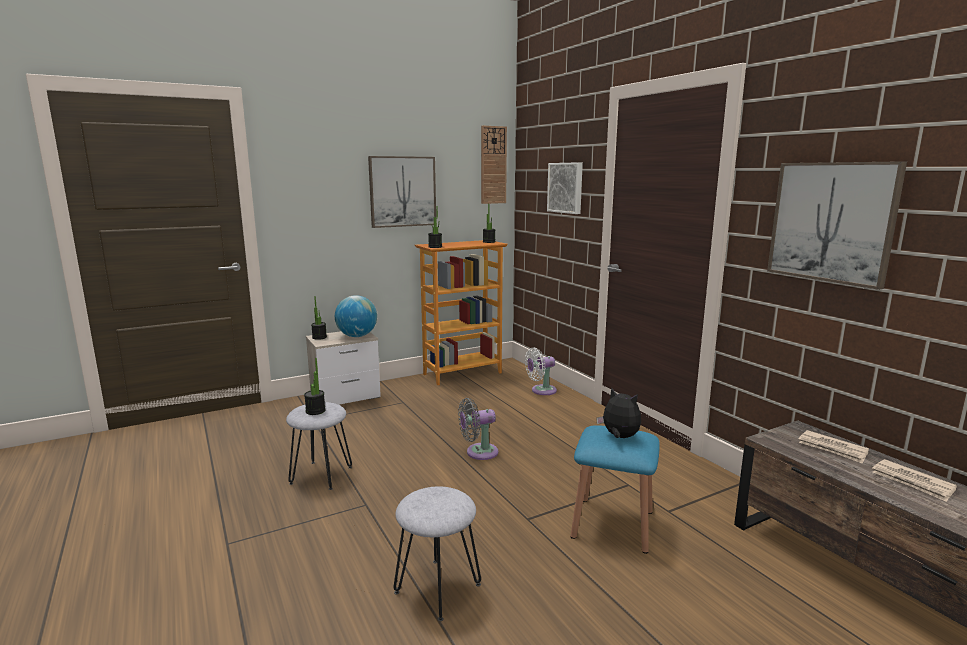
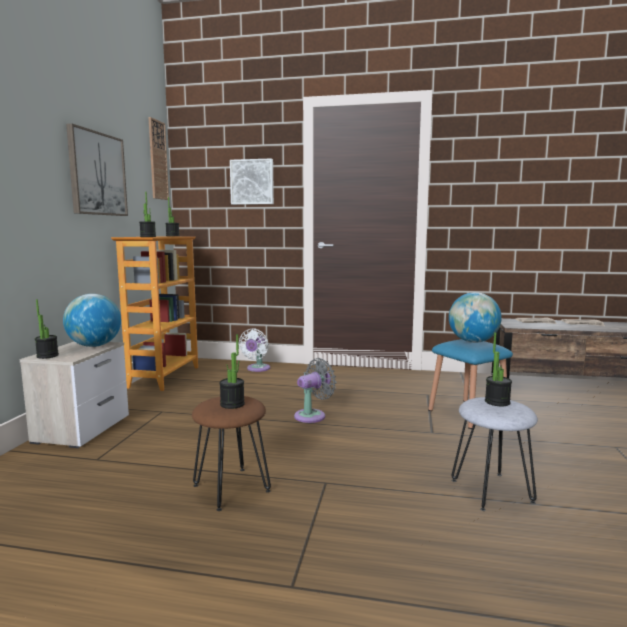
camera: 50 degrees left, 5 degrees down
(321, 475) = (231, 488): grey stool -> brown stool
(446, 500) = (497, 402): none -> potted plant
(478, 452) = (312, 415): grey fan -> grey fan turned 150 degrees counterclockwise
(619, 437) = (473, 342): plush toy -> globe
(832, 222) = (504, 191): picture -> none

